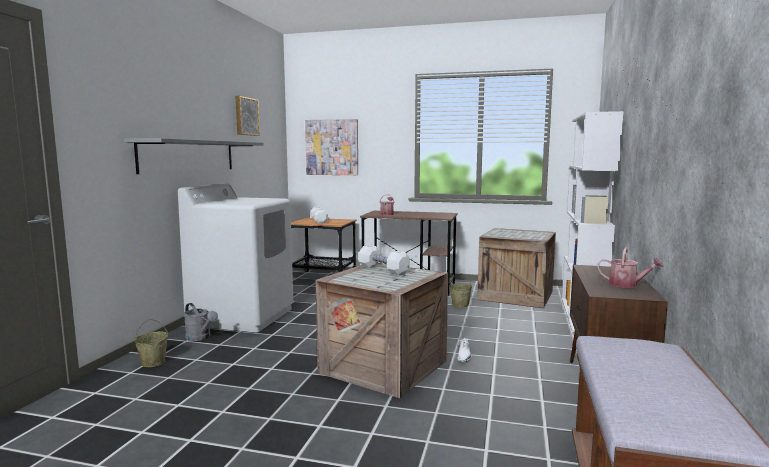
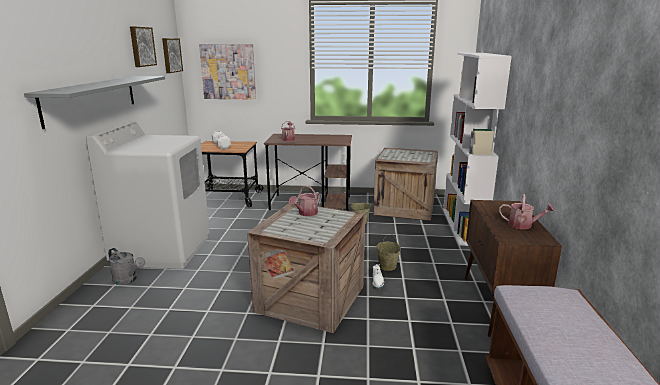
camera: 10 degrees left, 10 degrees up
(153, 362) = (88, 315): beige bucket -> beige bucket (387, 266)
(276, 129) = (171, 55): none -> picture
(383, 270) = (306, 213): white dumbbell -> watering can

